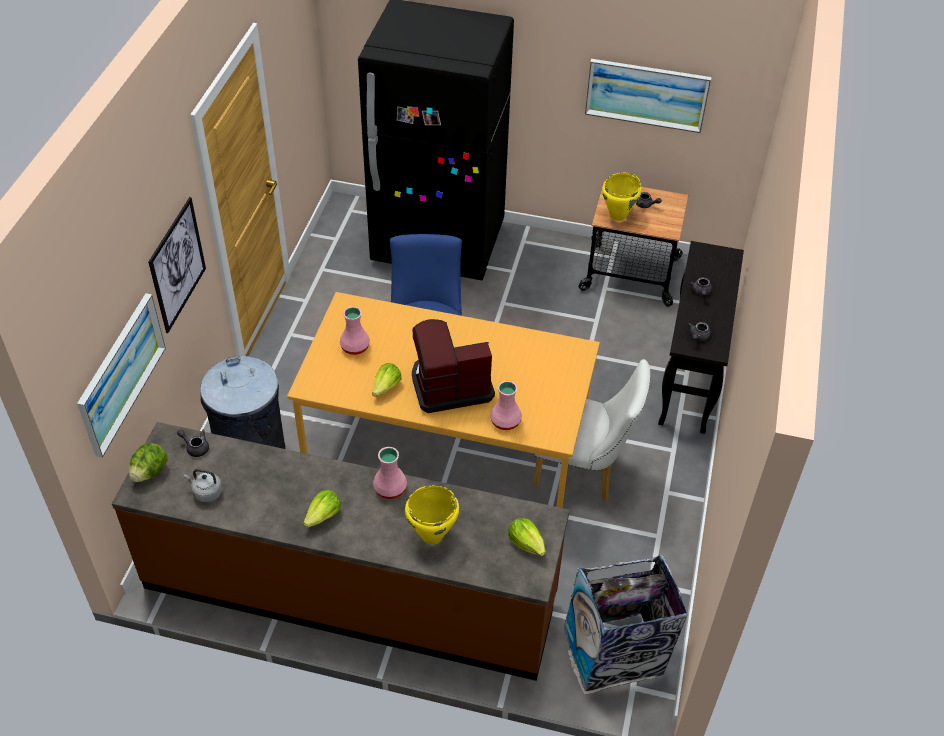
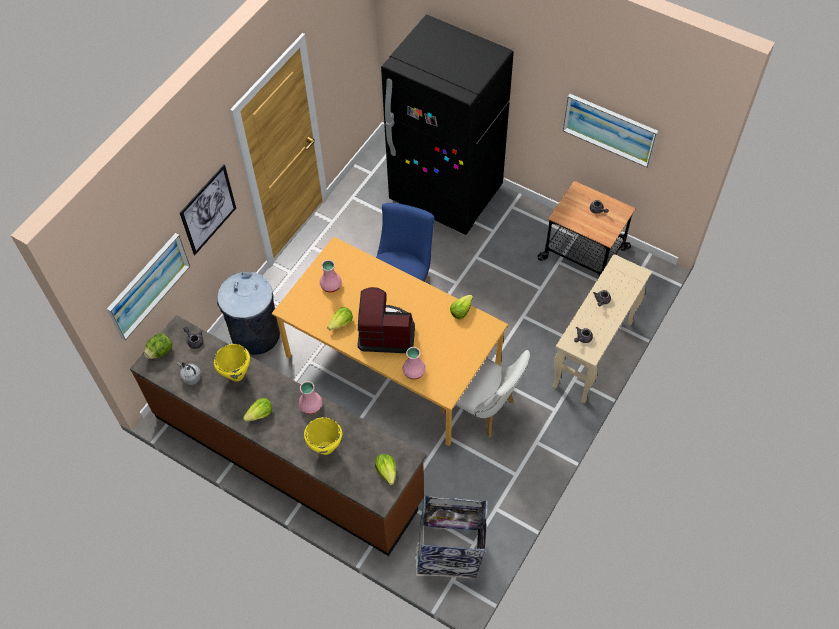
camera: 20 degrees right, 10 degrees up
(535, 339) = (461, 310): none -> lettuce
(618, 216) = (572, 215): yellow cooking pot -> yellow cooking pot (237, 375)
(690, 379) = (593, 355): black console table -> beige console table

